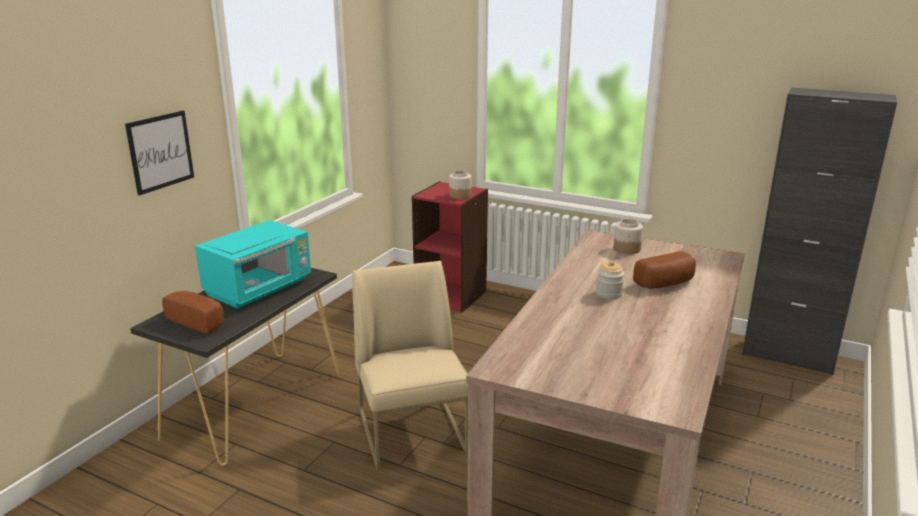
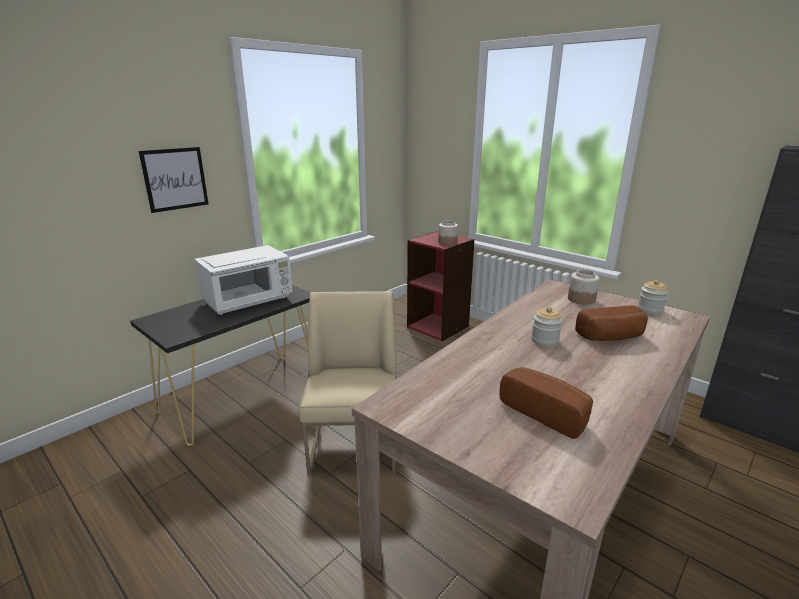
camera: 15 degrees right, 0 degrees up
(198, 321) = (182, 321): bread -> bread (546, 412)
(260, 289) = (249, 301): turquoise microwave -> white microwave
(692, 253) = (650, 309): none -> jar

